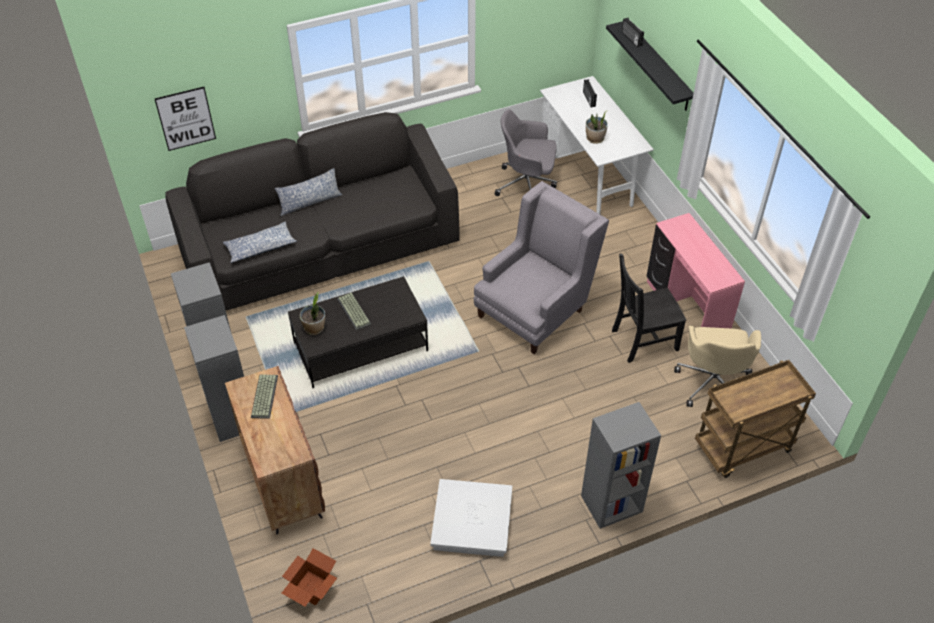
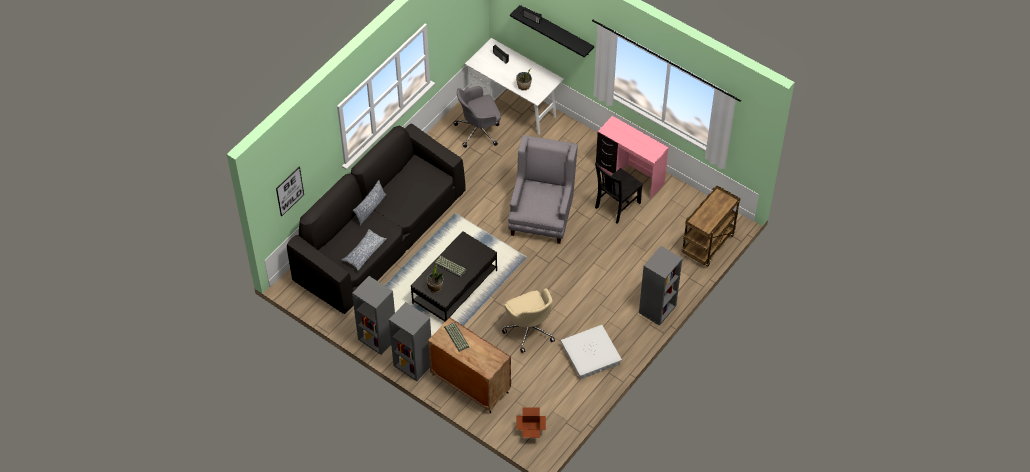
camera: 30 degrees left, 5 degrees up
(713, 382) = (670, 213): beige office chair -> beige office chair (529, 329)

